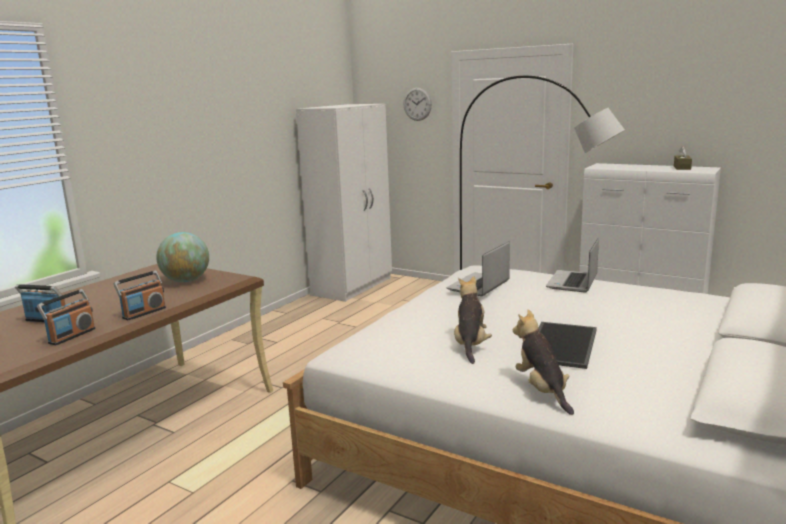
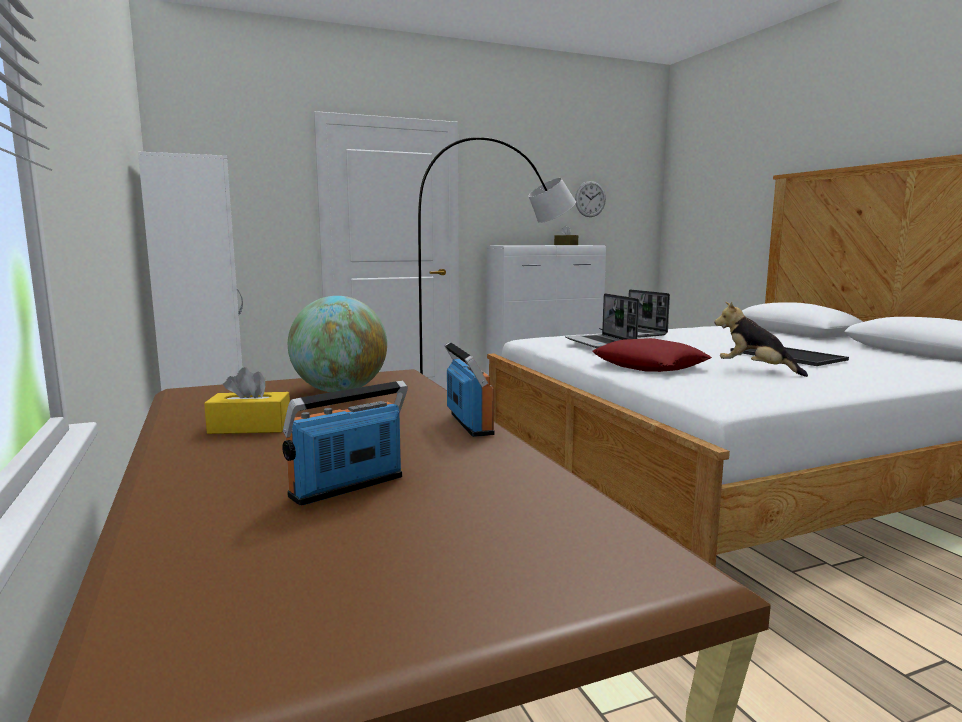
camera: 55 degrees left, 5 degrees down
(72, 336) = (515, 475): radio -> none
(113, 289) = (250, 427): none -> yellow tissue box
(417, 104) = (265, 175): wall clock -> wall clock (590, 199)
(430, 315) = (649, 365): none -> red pillow
(542, 390) = (882, 375): plush toy -> none

